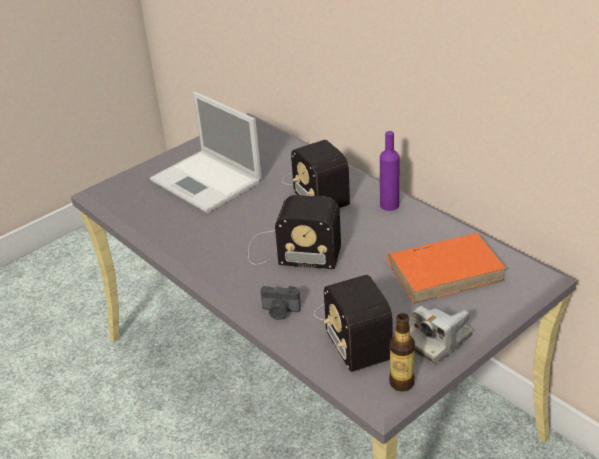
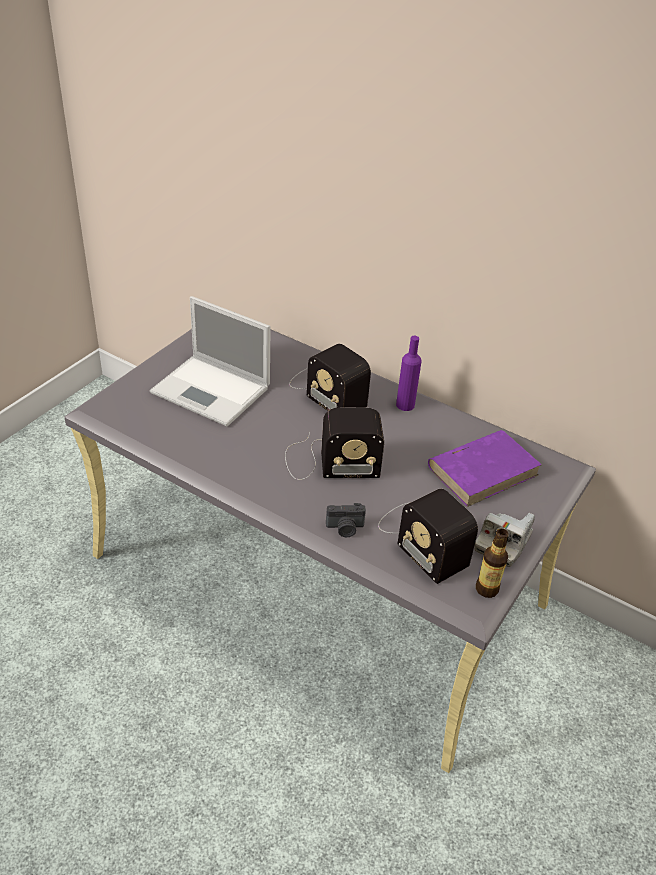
camera: 20 degrees left, 5 degrees up
(446, 271) = (483, 470): orange book -> purple book

